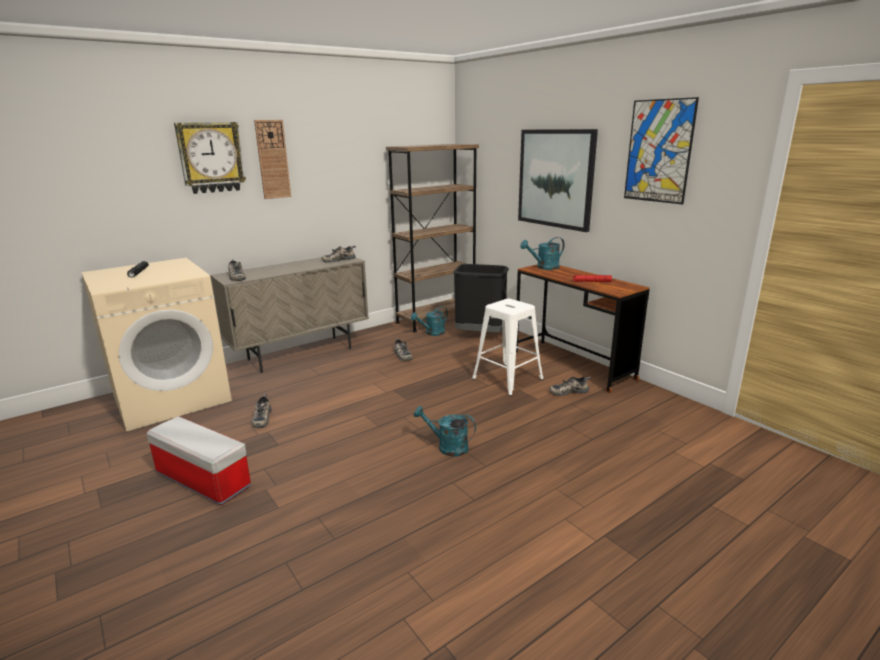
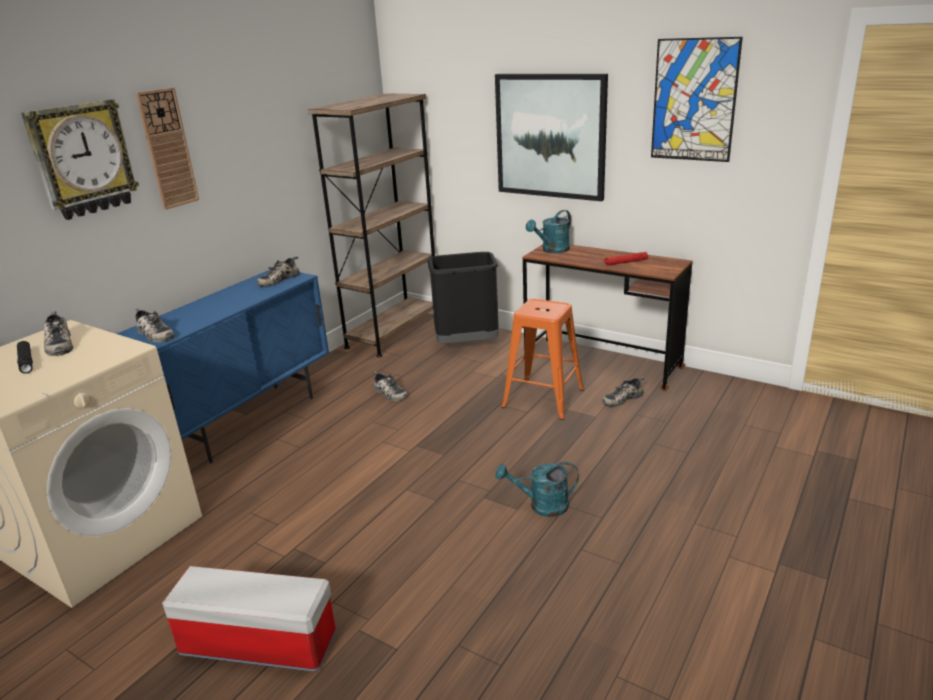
camera: 20 degrees left, 5 degrees up
(261, 418) = (268, 530): shoe -> shoe (58, 344)
(301, 354) = (247, 421): beige cabinet -> blue cabinet
(432, 333) = (404, 354): turquoise watering can -> none
(506, 379) = (542, 398): white stool -> orange stool

